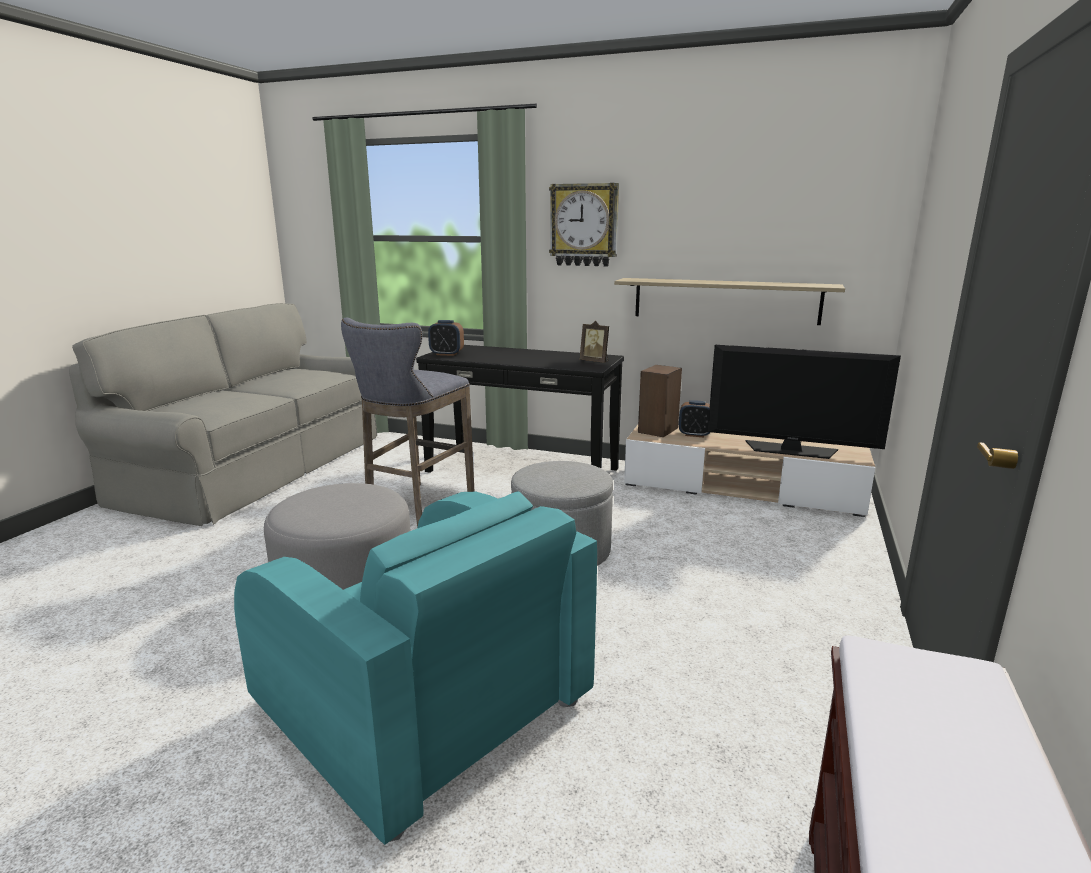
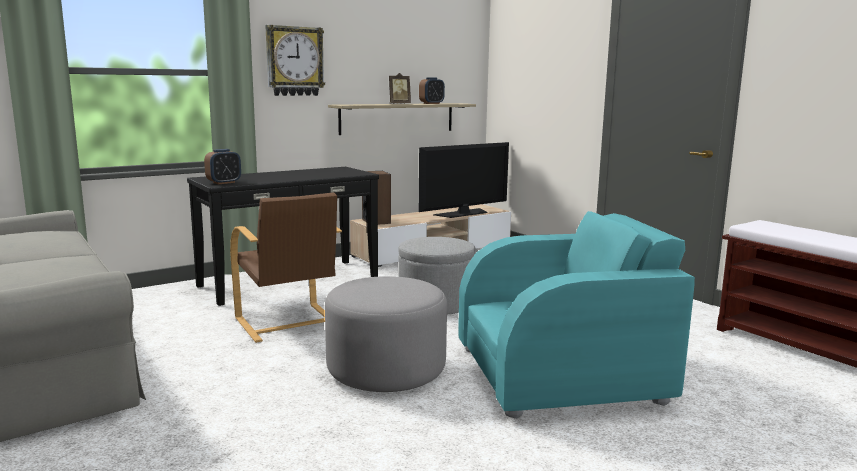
camera: 55 degrees left, 5 degrees down
(417, 508) = (288, 323): grey stool -> brown armchair
(595, 361) = (347, 171): picture frame -> picture frame (399, 104)
(694, 434) = (401, 218): alarm clock -> alarm clock (431, 103)

